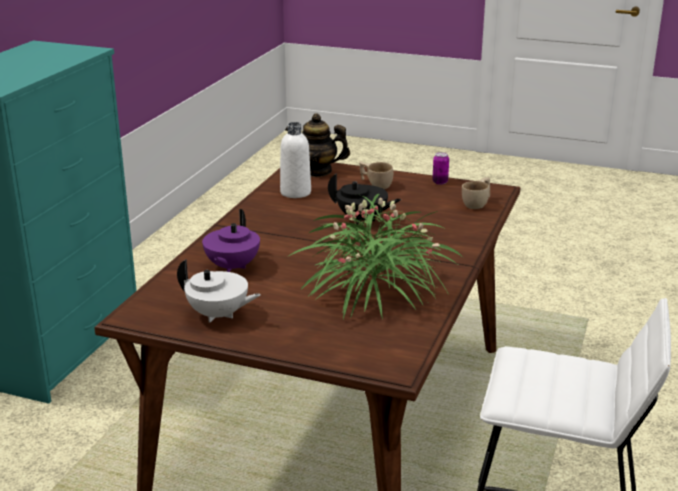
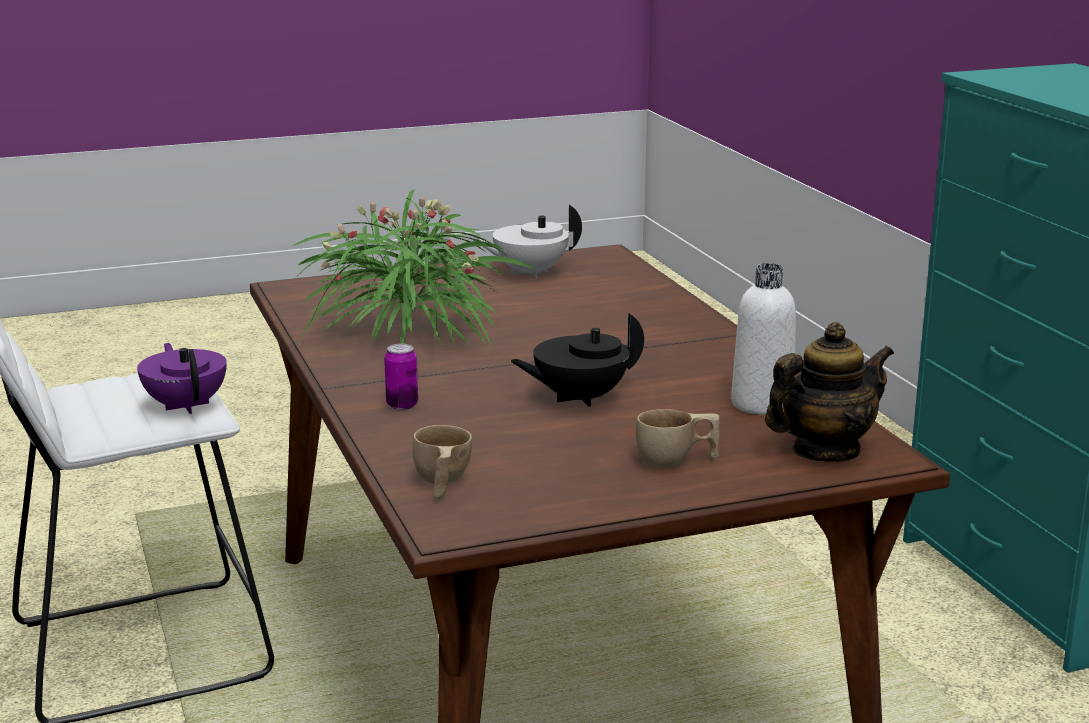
camera: 140 degrees right, 5 degrees down
(231, 267) = (612, 304): purple teapot -> purple teapot (186, 405)
(440, 182) = (577, 507): can -> can (402, 405)

